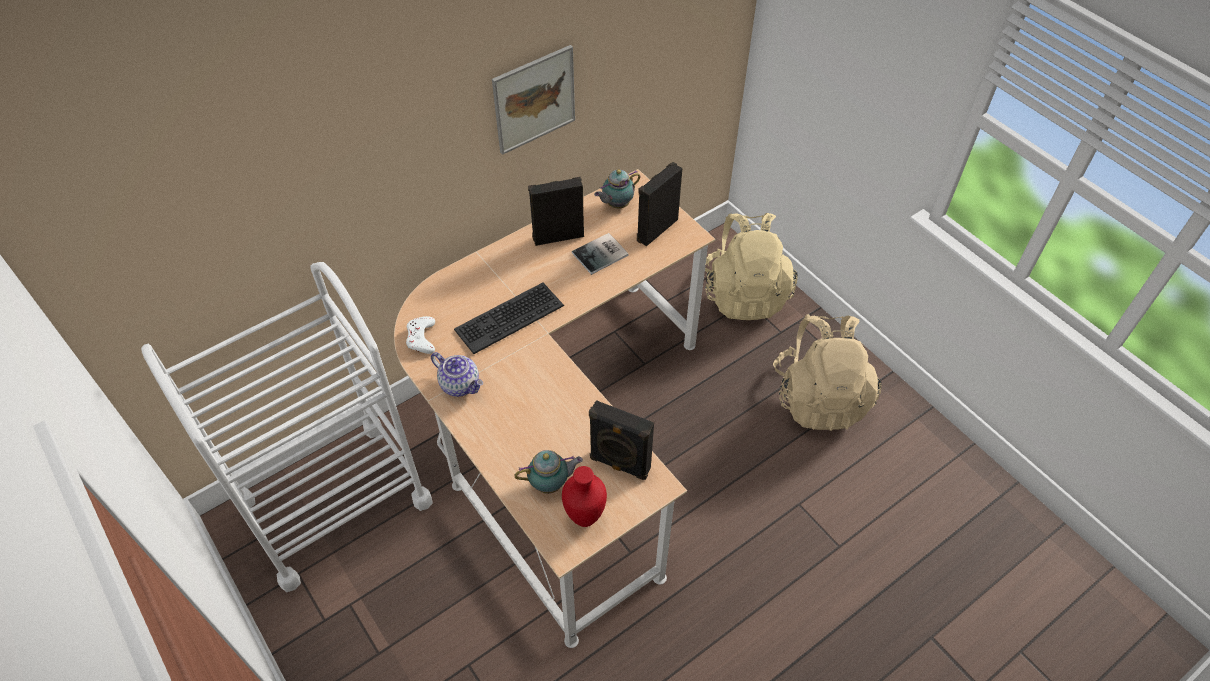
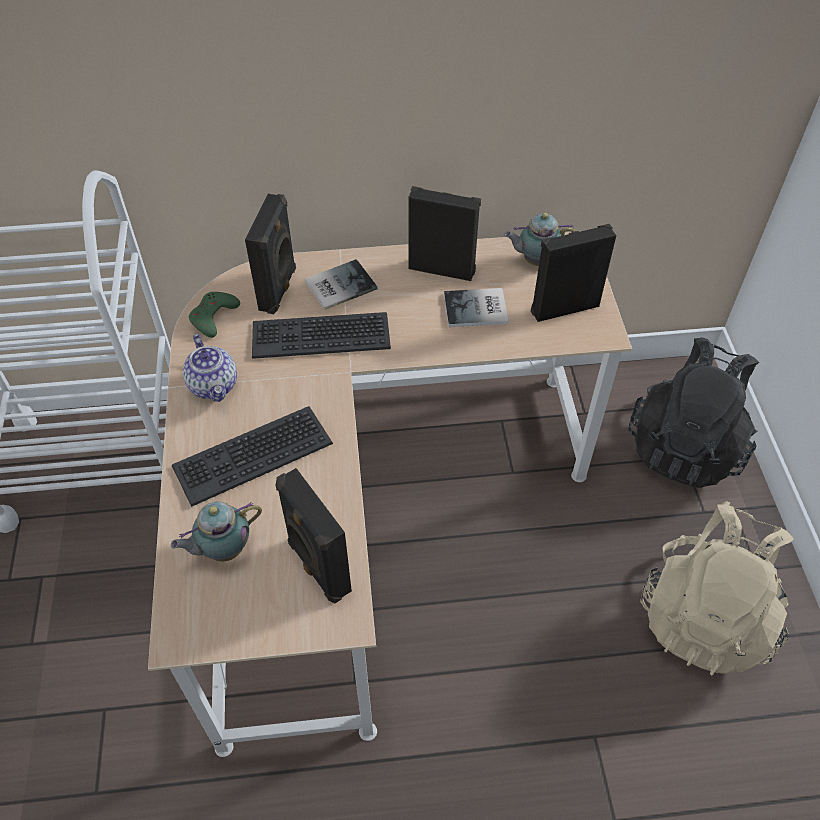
camera: 30 degrees right, 0 degrees up
(421, 338) = (213, 317): white game controller -> green game controller
(454, 298) = (279, 289): none -> black speaker
(494, 277) = (338, 285): none -> book
(523, 416) = (252, 454): none -> keyboard
(534, 99) = (451, 75): picture -> none
(551, 484) = (223, 549): teapot -> teapot turned 135 degrees clockwise
(583, 517) = (229, 610): red vase -> none
(744, 293) = (685, 445): beige backpack -> black backpack

